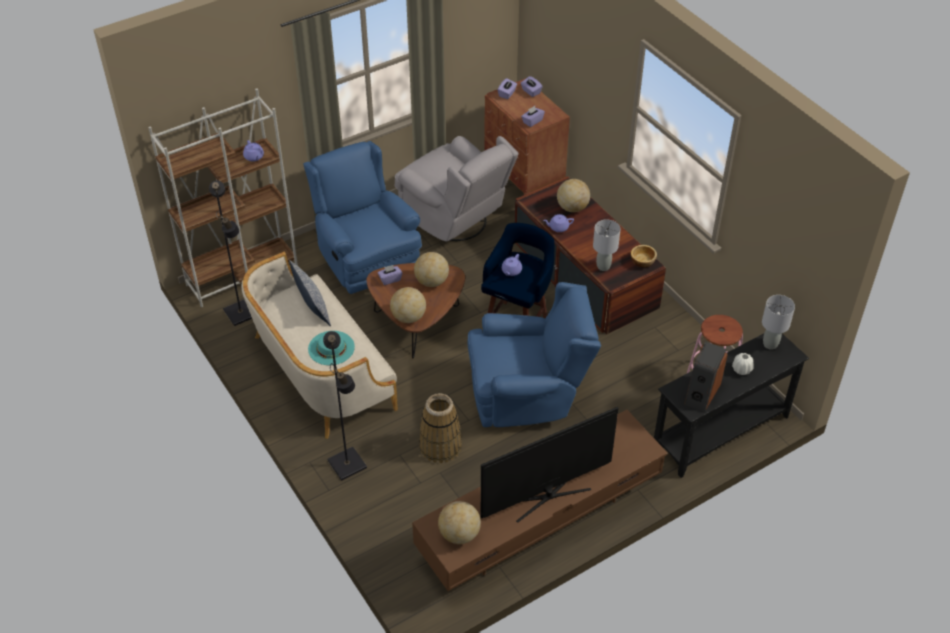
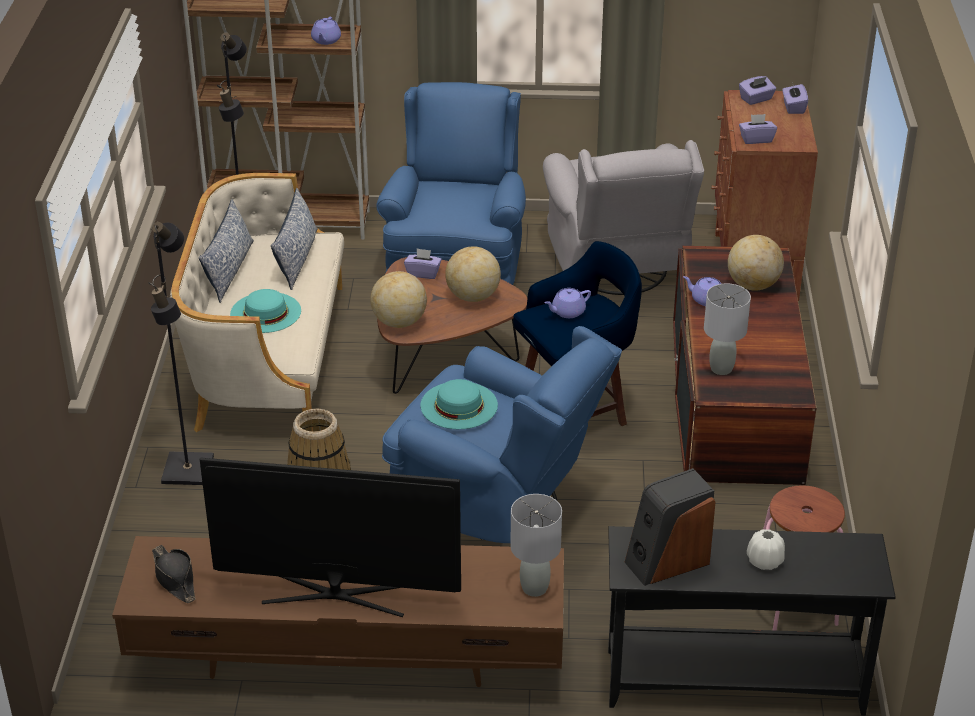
camera: 35 degrees right, 10 degrees down
(280, 330) = (229, 270): none -> pillow
(459, 534) = (174, 579): globe -> black hat
(503, 355) = (459, 405): none -> turquoise hat
(642, 261) = (788, 386): bowl -> none
(770, 344) = (848, 551): grey table lamp -> grey table lamp (535, 588)

